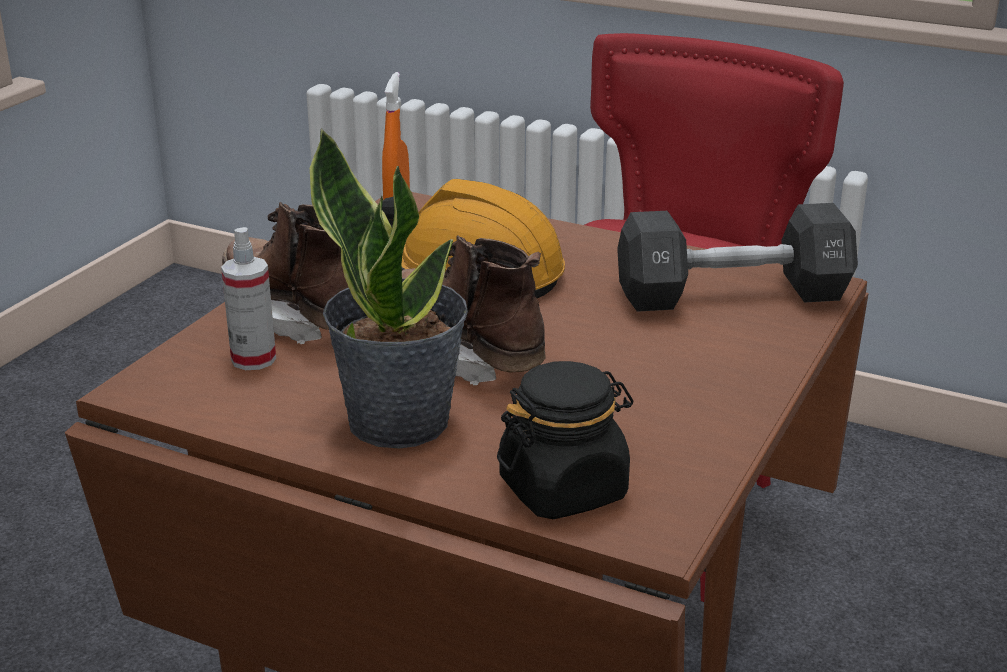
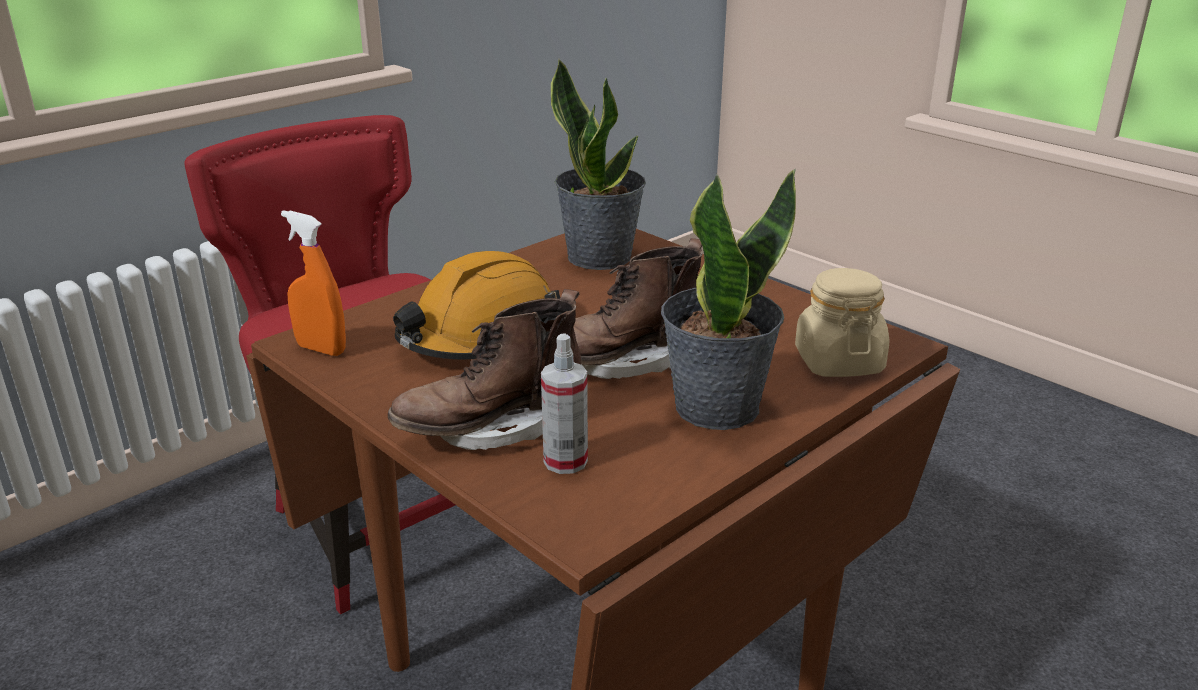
camera: 70 degrees left, 0 degrees up
(564, 489) = (838, 362): black jar -> beige jar
(732, 295) = (600, 256): black dumbbell -> potted plant

